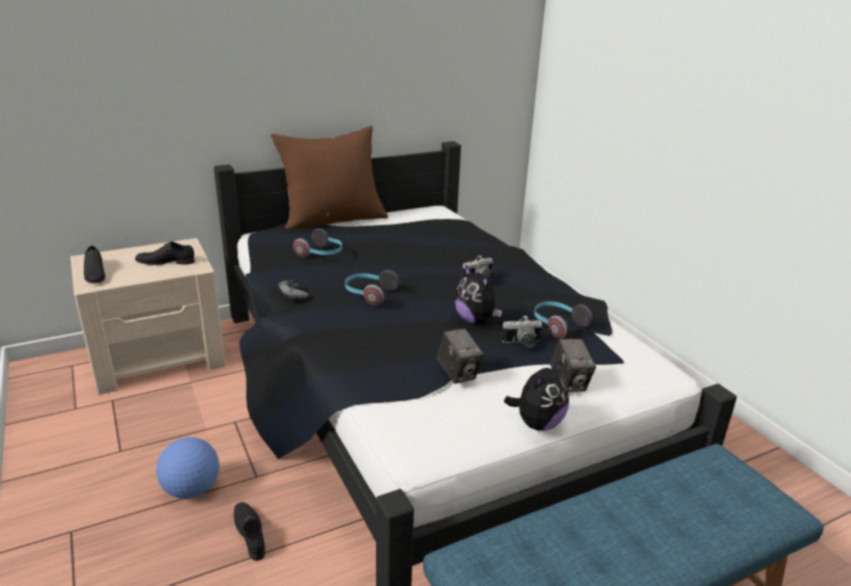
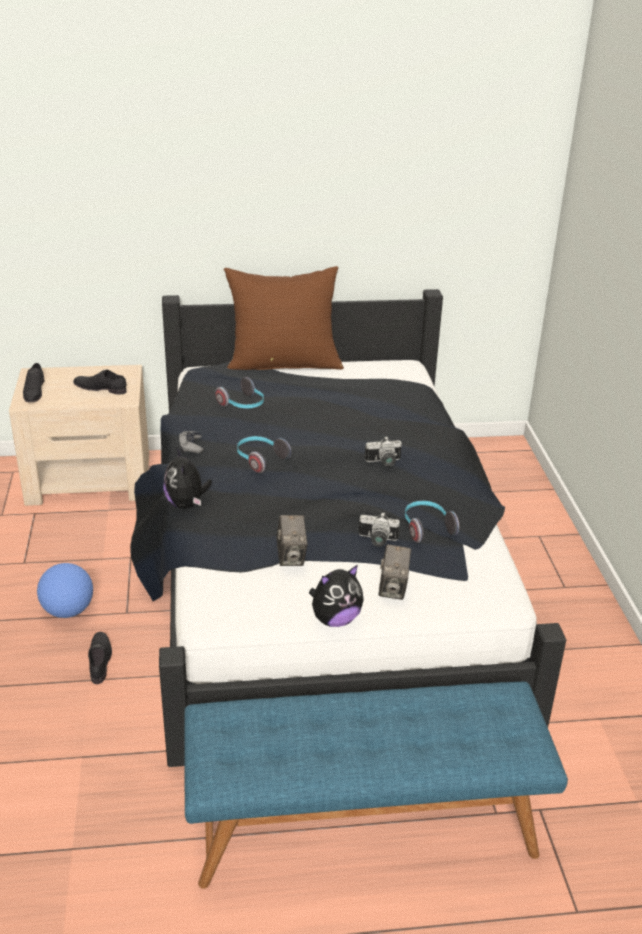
camera: 20 degrees right, 5 degrees up
(475, 320) = (346, 507): plush toy -> plush toy (186, 504)

